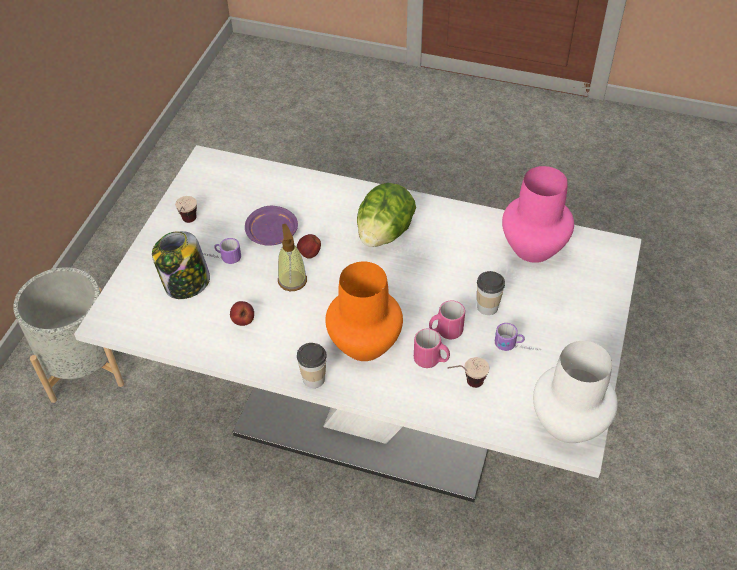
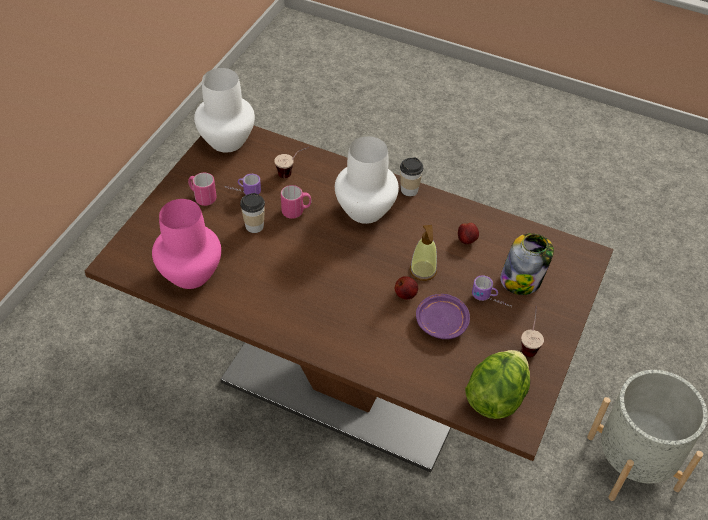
camera: 175 degrees left, 0 degrees up
(365, 344) = (364, 210): orange vase -> white vase
(371, 412) = (349, 377): white dining table -> brown dining table
(384, 233) = (329, 307): lettuce -> lettuce (495, 398)
(431, 360) = (314, 192): pink mug -> pink mug (202, 197)

